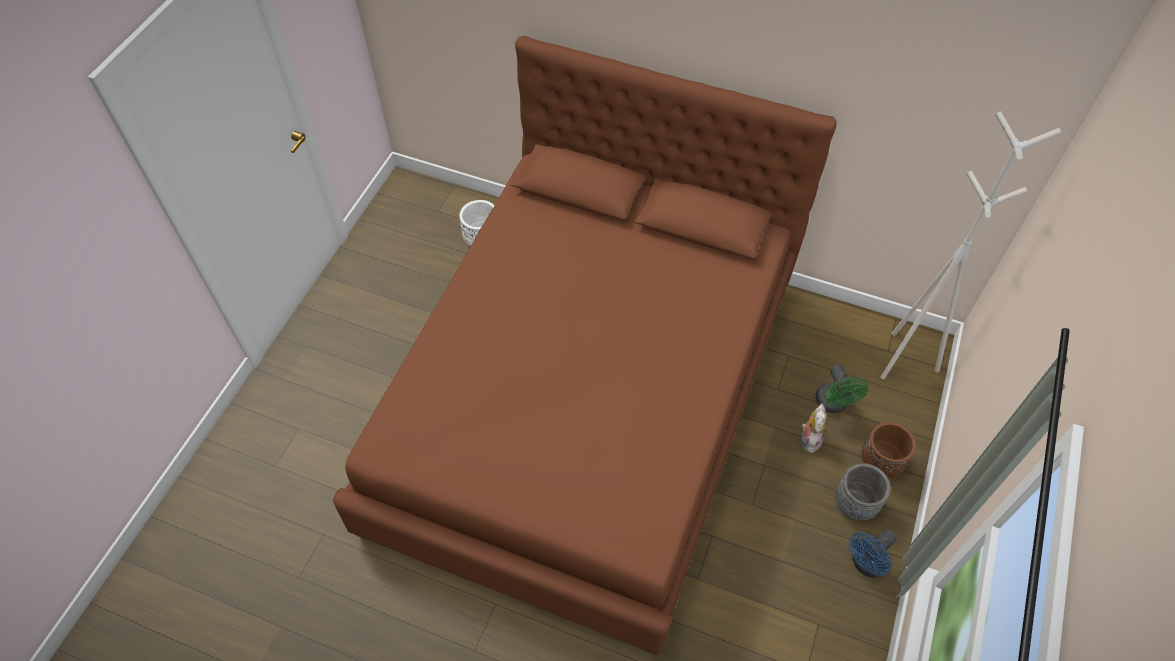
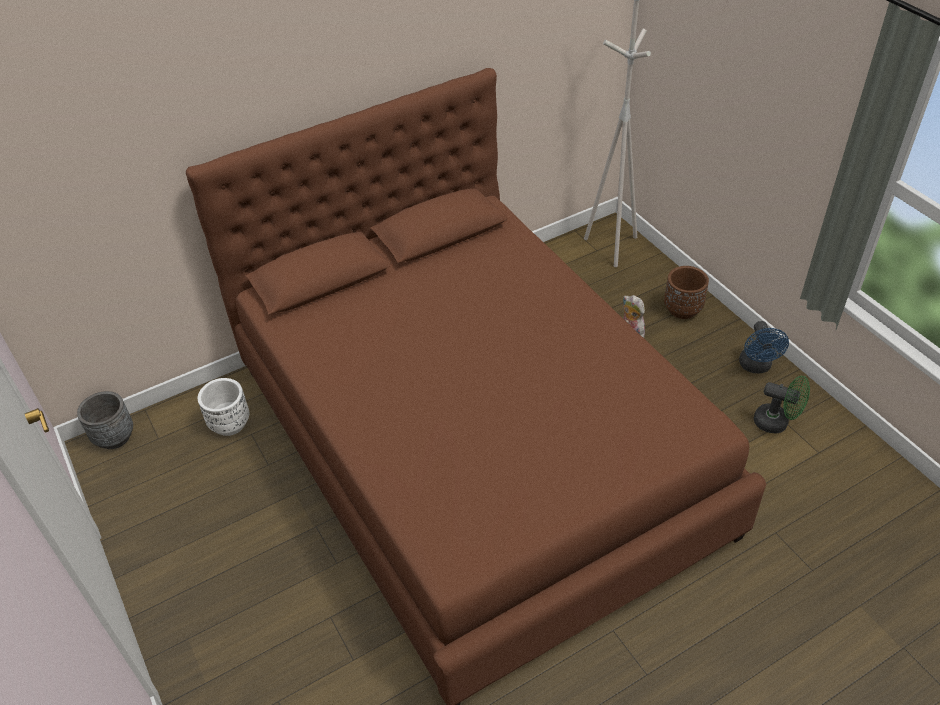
camera: 50 degrees left, 10 degrees down
(833, 404) = (614, 304): green fan -> green fan (776, 422)
(854, 504) = (704, 343): grey planter -> grey planter (114, 437)

